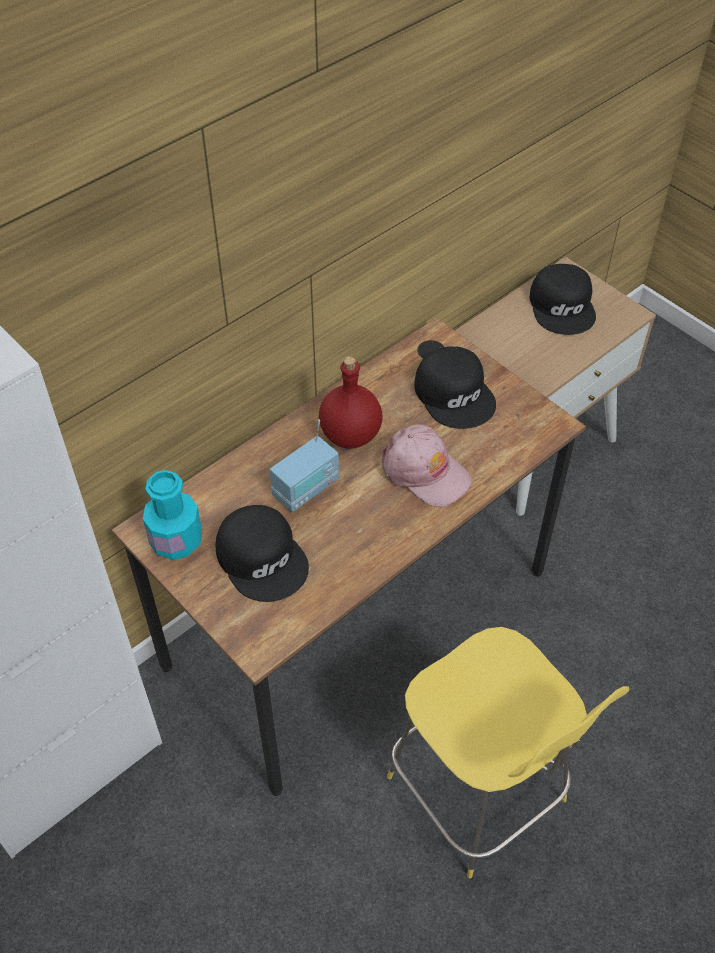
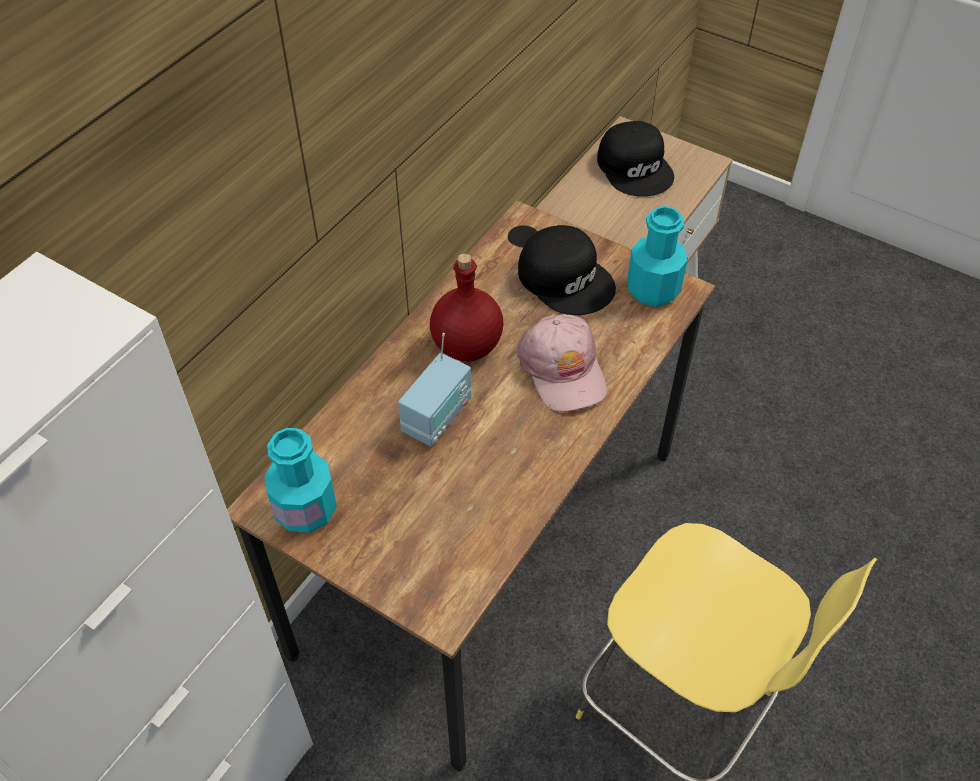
camera: 15 degrees left, 0 degrees up
(263, 558) = (414, 506): black cap -> none
(425, 472) = (563, 369): pink cap -> pink cap turned 45 degrees clockwise
(528, 419) = (653, 289): none -> turquoise bottle

